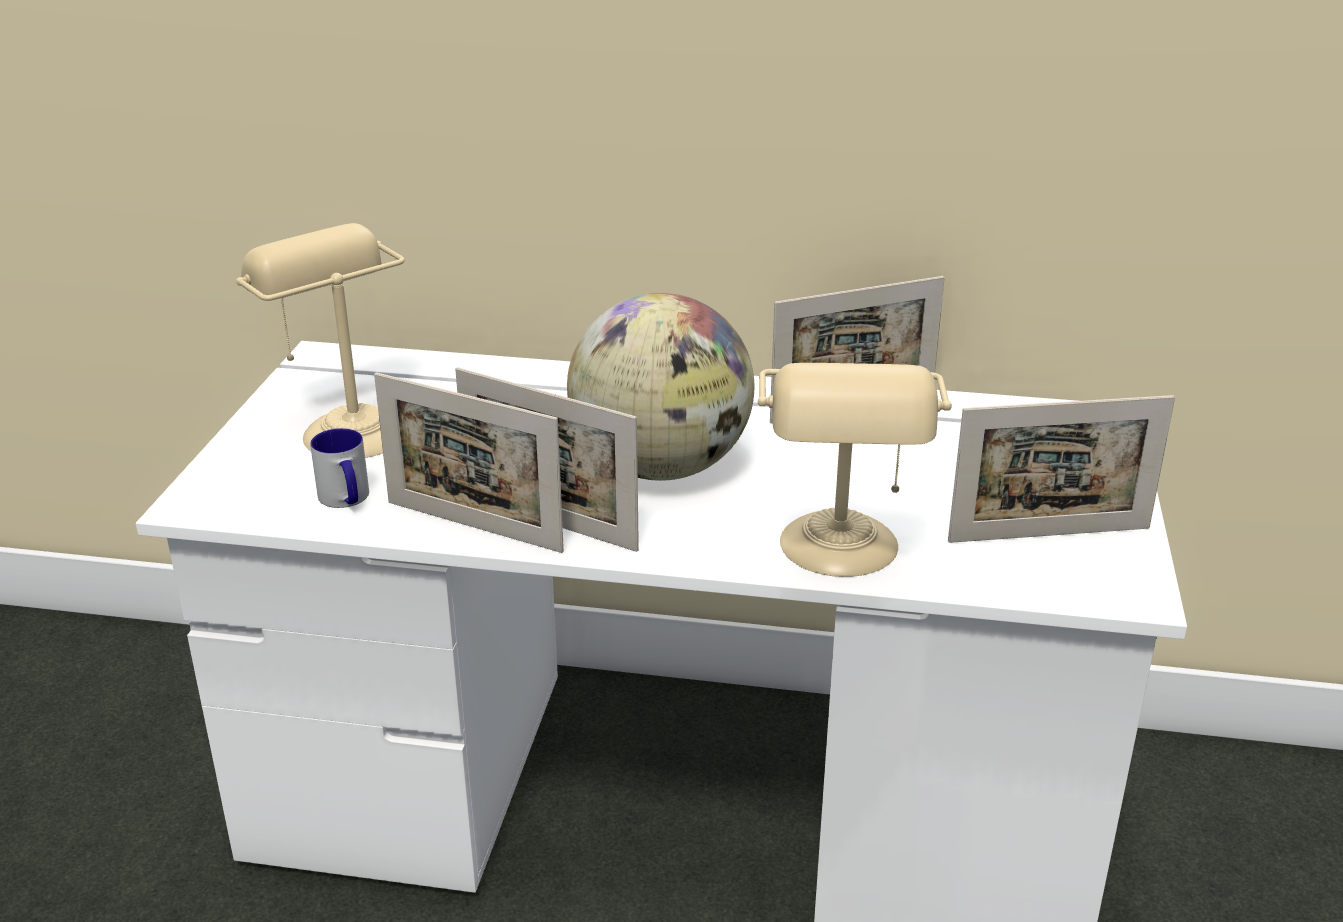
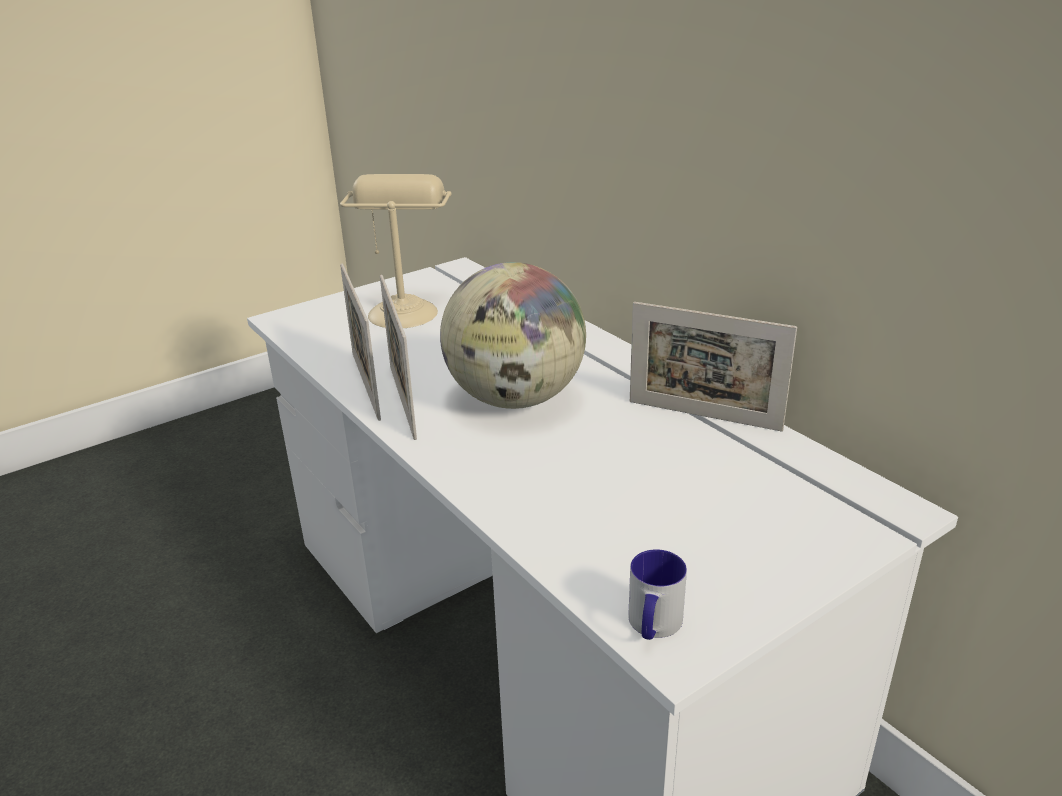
camera: 45 degrees right, 0 degrees up
(346, 499) = (339, 345): mug -> mug (653, 626)
(843, 558) = (518, 507): beige table lamp -> none
(1049, 535) = (689, 571): picture frame -> none

